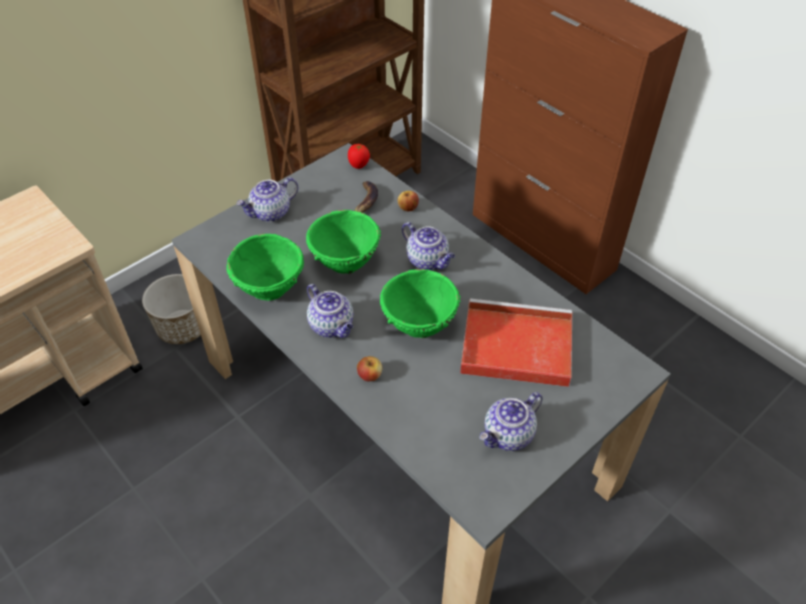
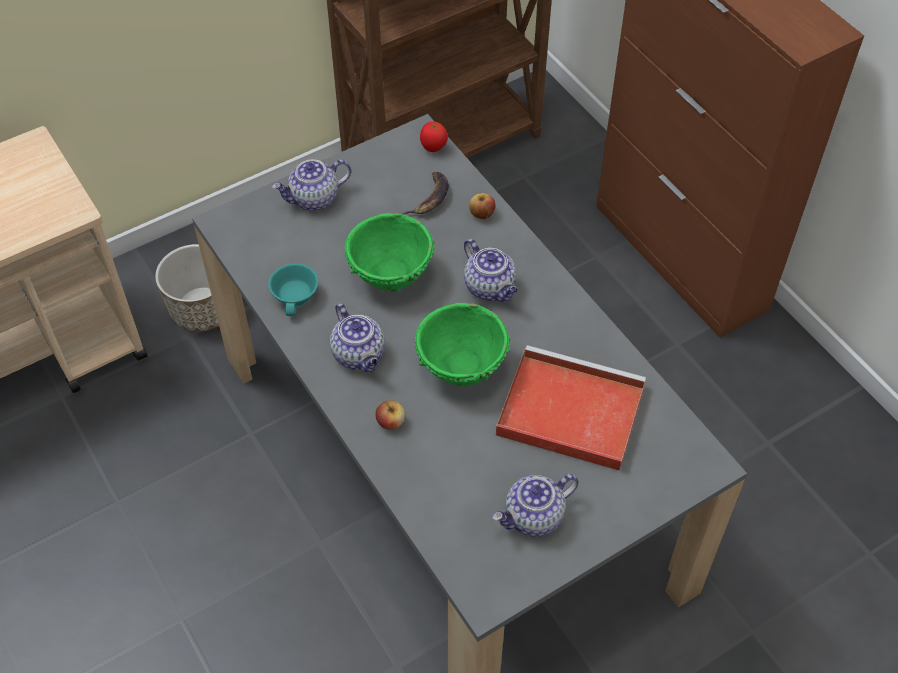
camera: 10 degrees right, 5 degrees up
(270, 288) = (297, 297): green bowl -> turquoise cup

